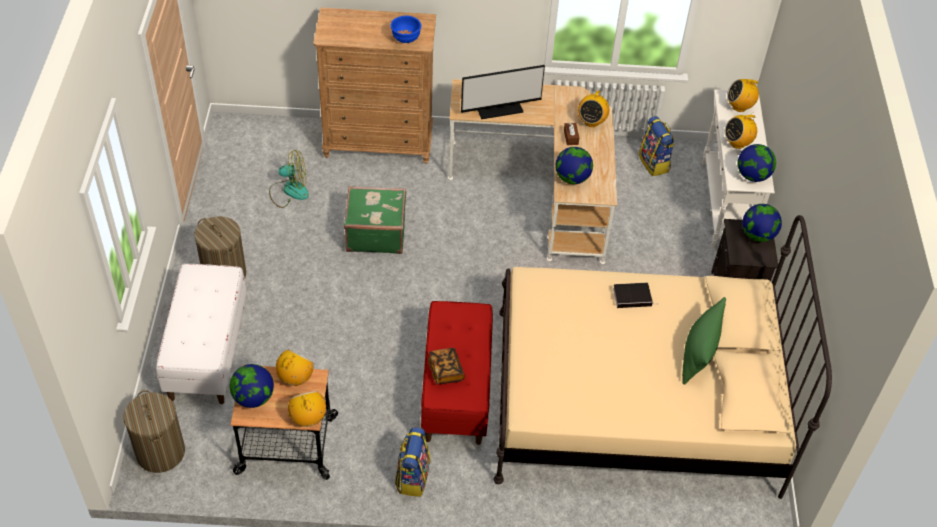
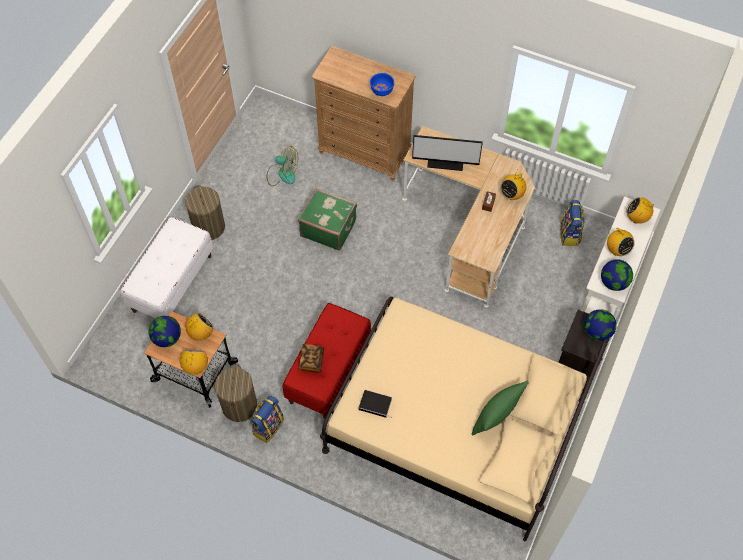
camera: 25 degrees right, 10 degrees up
(160, 452) = (111, 347): laundry basket -> laundry basket (239, 405)
(572, 178) = (471, 239): globe -> none
(633, 297) = (471, 351): book -> book (376, 404)
(737, 143) = (617, 250): radio -> radio turned 120 degrees counterclockwise

